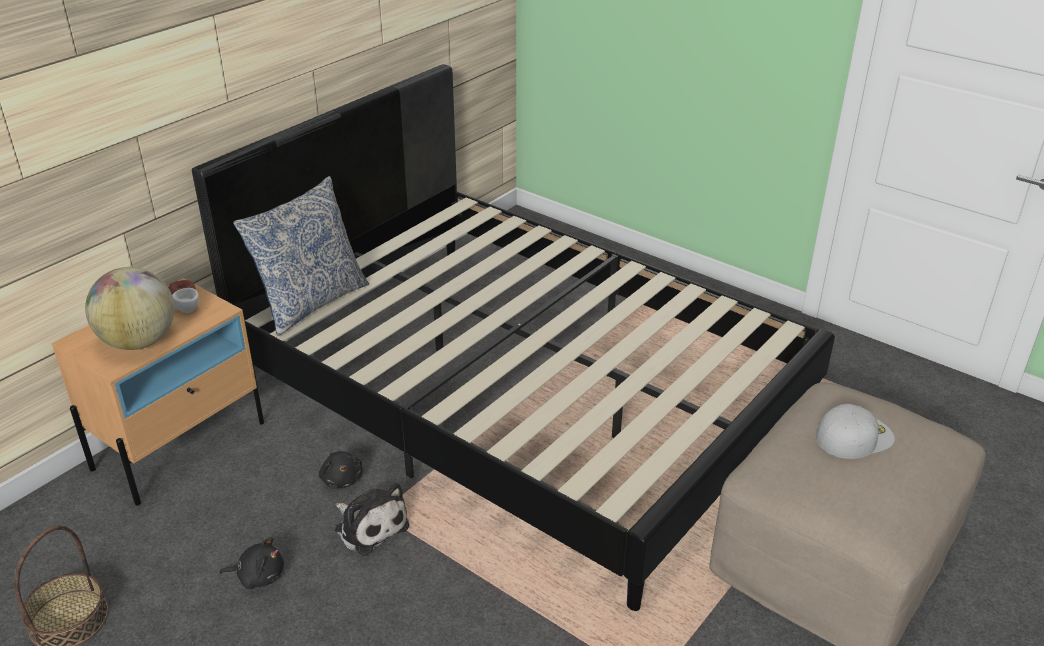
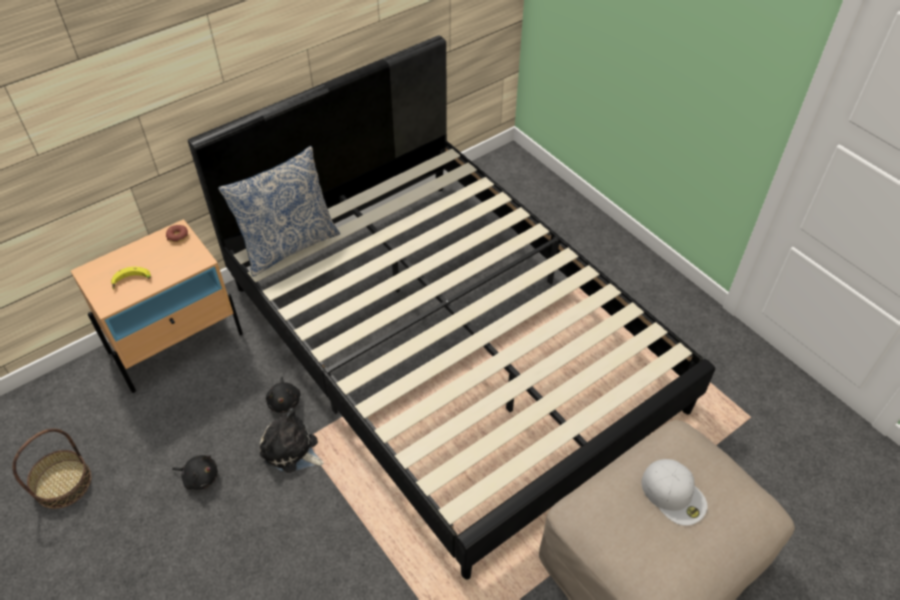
camera: 15 degrees right, 15 degrees up
(139, 342) = (132, 282): globe -> banana
(184, 311) = (174, 256): white cup -> none
(370, 526) = (292, 450): plush toy -> plush toy turned 150 degrees clockwise
(854, 436) = (674, 494): white cap -> white cap turned 60 degrees clockwise

